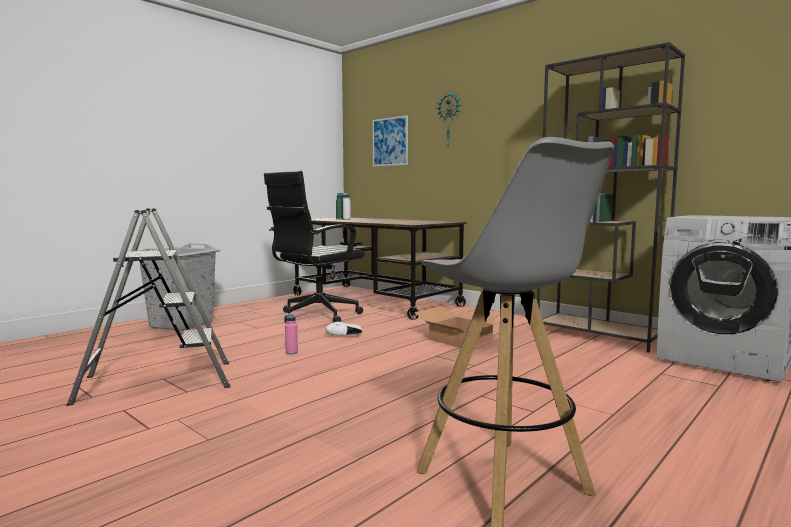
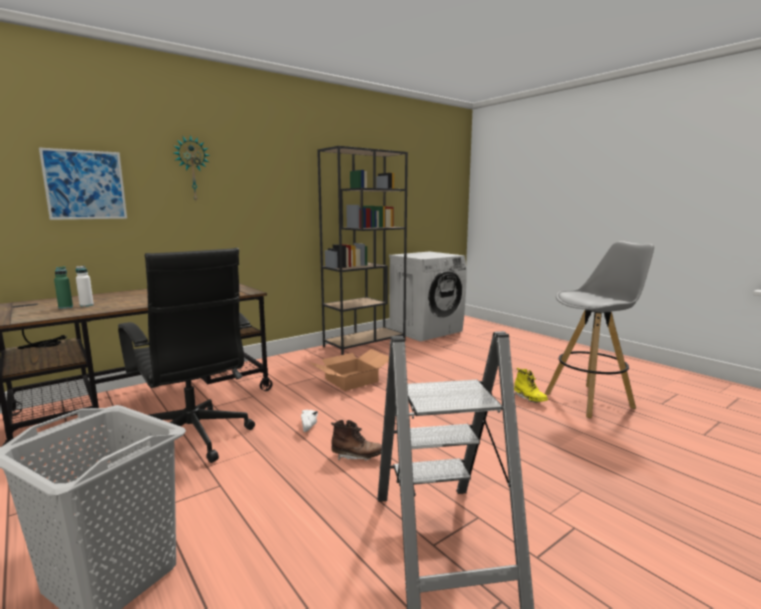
camera: 80 degrees left, 5 degrees up
(291, 352) = (357, 457): pink bottle -> brown boot
(469, 428) = (529, 399): none -> yellow boot

